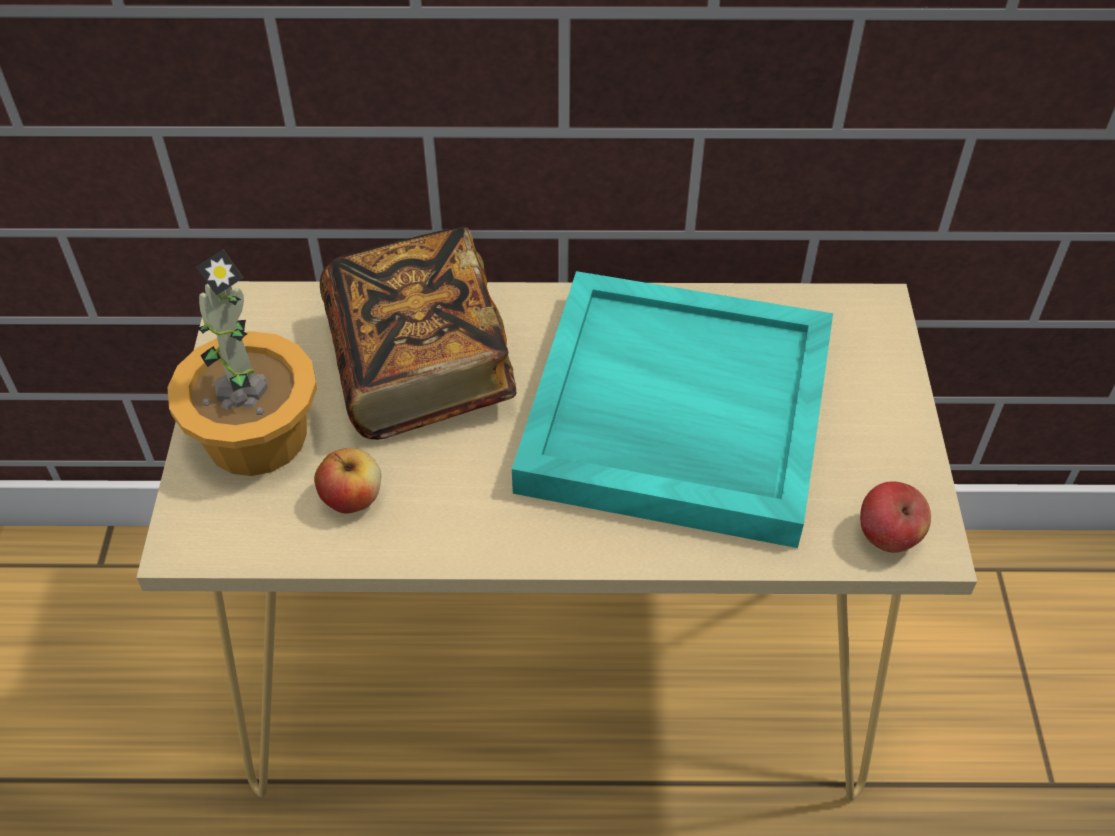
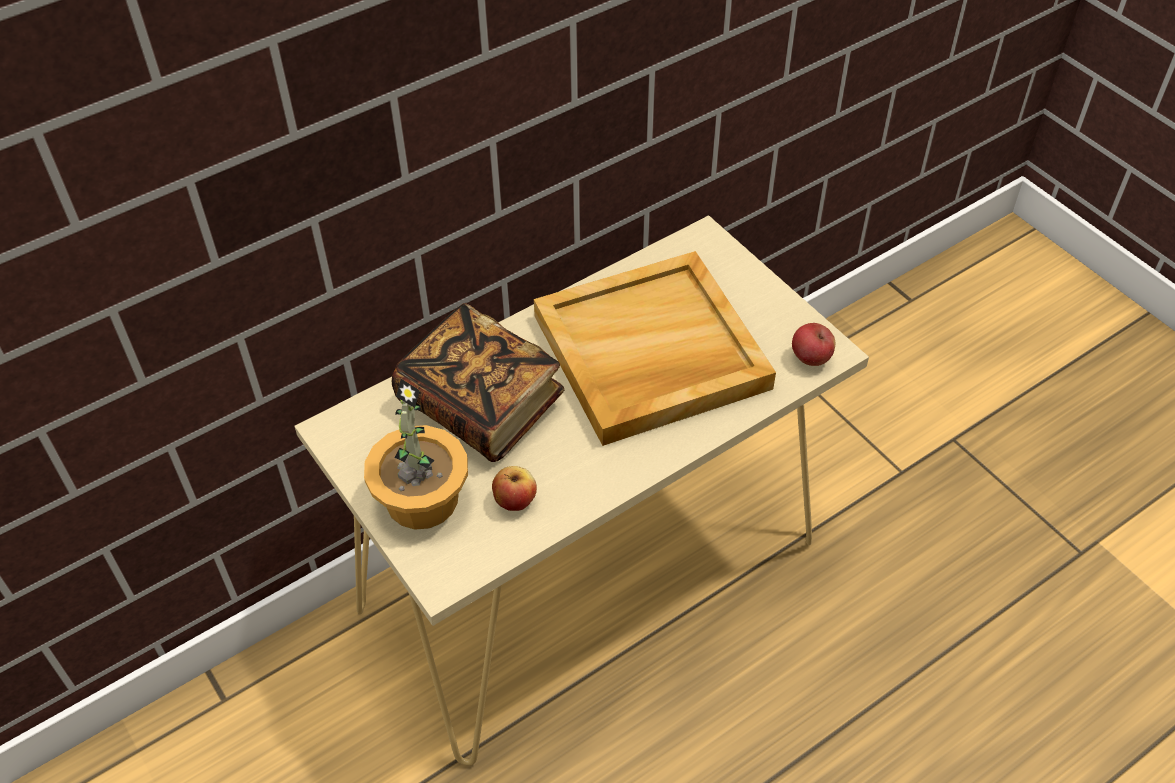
camera: 35 degrees left, 0 degrees up
(674, 414) = (650, 353): turquoise tray -> beige tray

